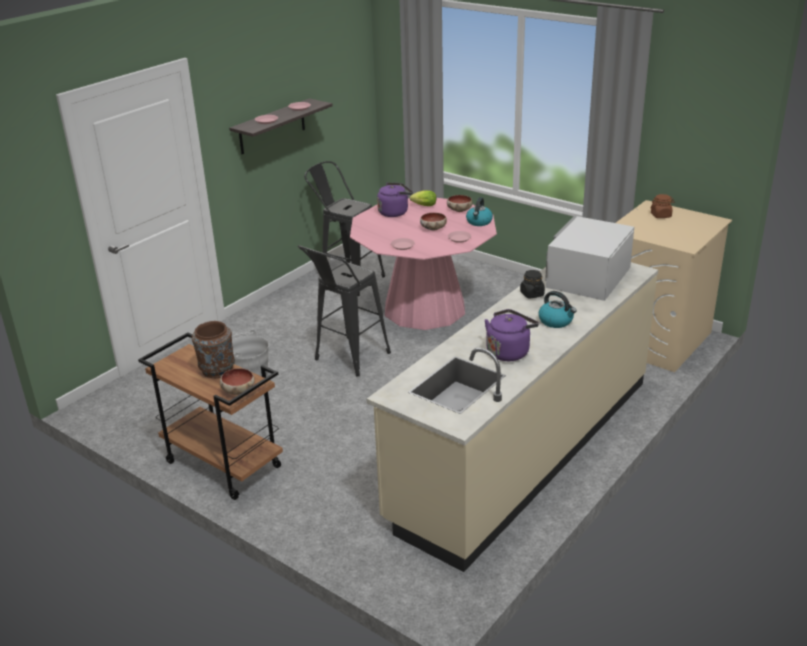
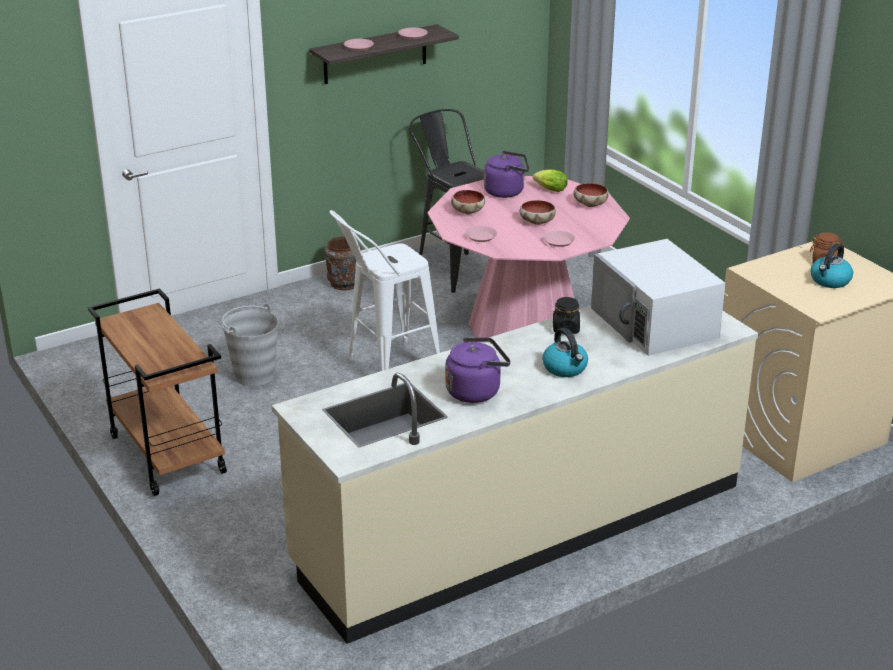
camera: 20 degrees right, 0 degrees up
(217, 370) = (166, 339): brown vase -> brown vase (344, 284)
(238, 390) = (171, 366): bowl -> bowl (467, 211)
(347, 360) = (385, 368): black stool -> white stool
(479, 222) = (602, 225): kettle -> kettle (830, 281)
(587, 277) = (654, 323): white microwave -> white microwave turned 75 degrees counterclockwise

